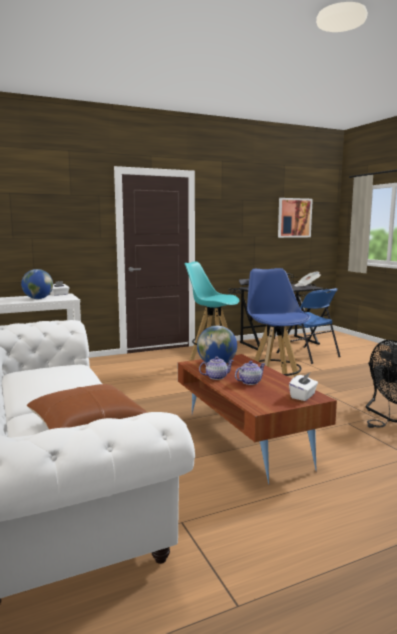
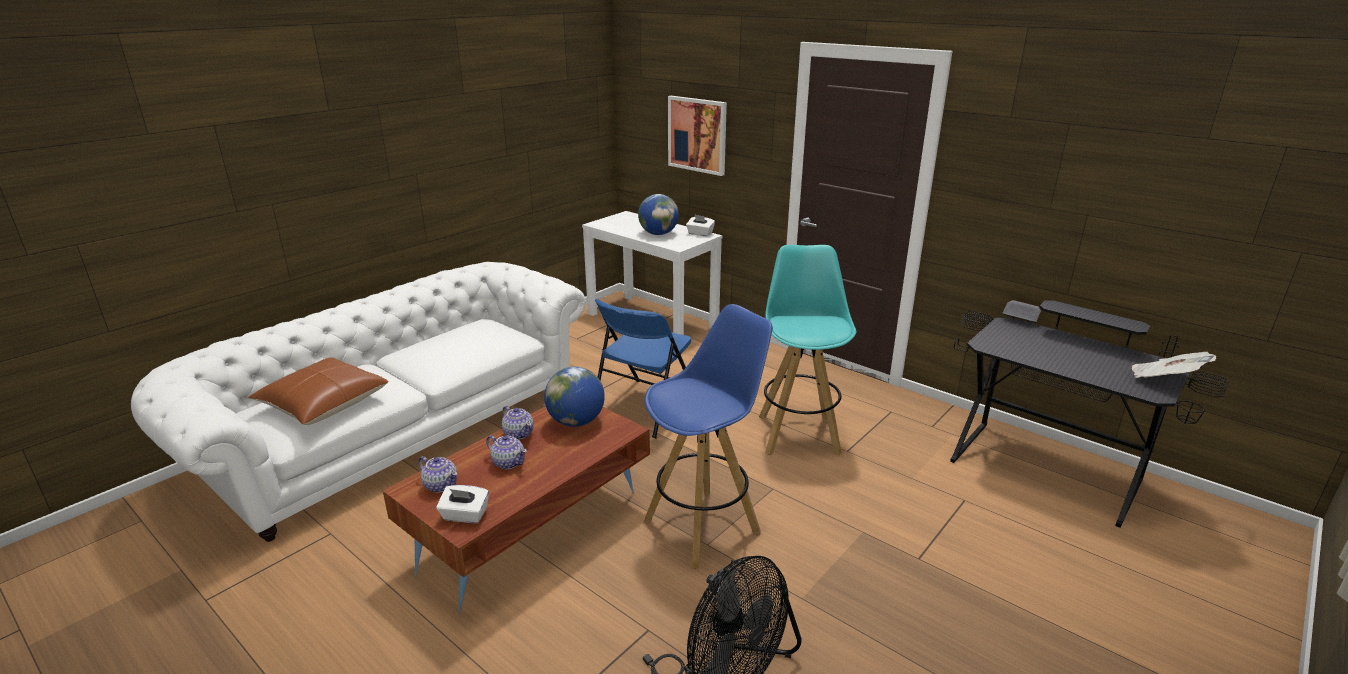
camera: 65 degrees right, 15 degrees up
(262, 399) = (441, 485): none -> teapot
(294, 218) = (1237, 191): picture -> picture (697, 135)
(307, 355) = (1006, 523): blue chair -> blue chair (645, 407)

